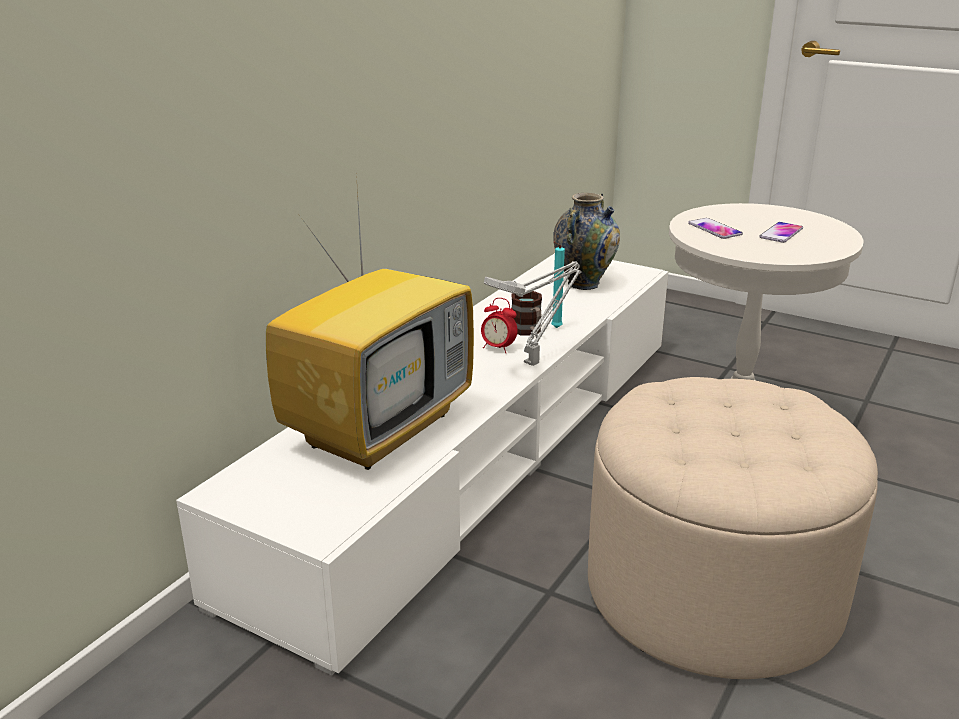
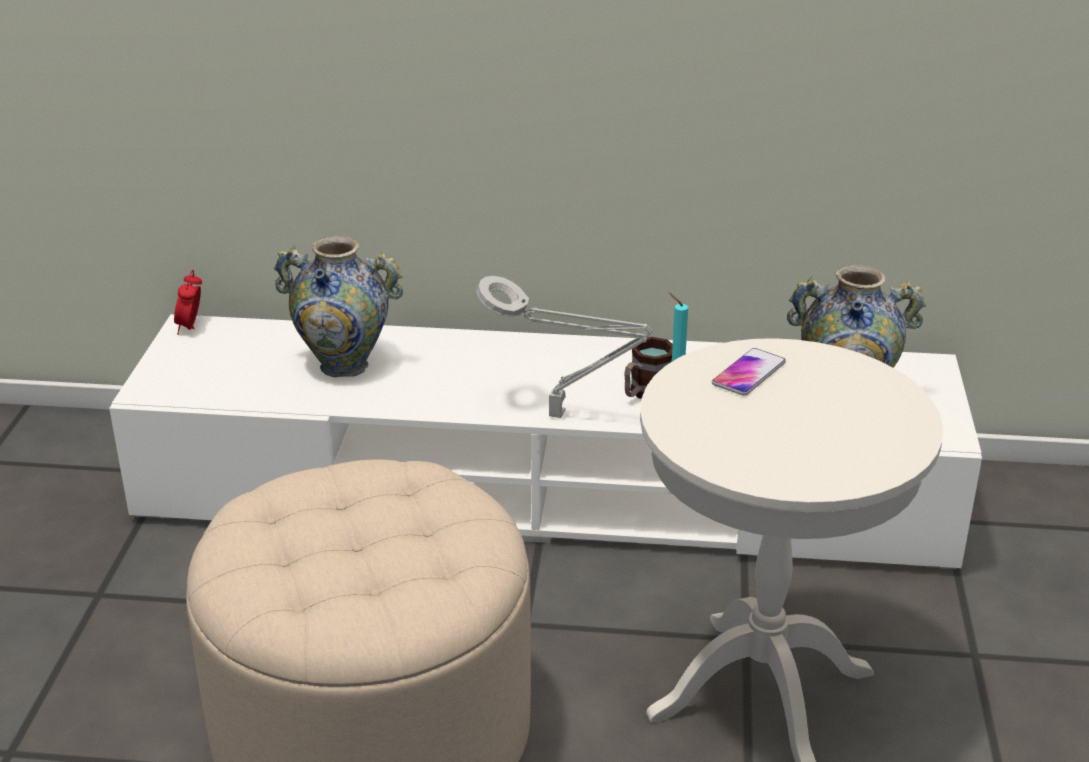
camera: 65 degrees right, 5 degrees up
(379, 428) = (344, 365): television -> vase
(498, 348) = (580, 384): alarm clock -> alarm clock (191, 328)
(781, 233) = (786, 426): phone -> none

